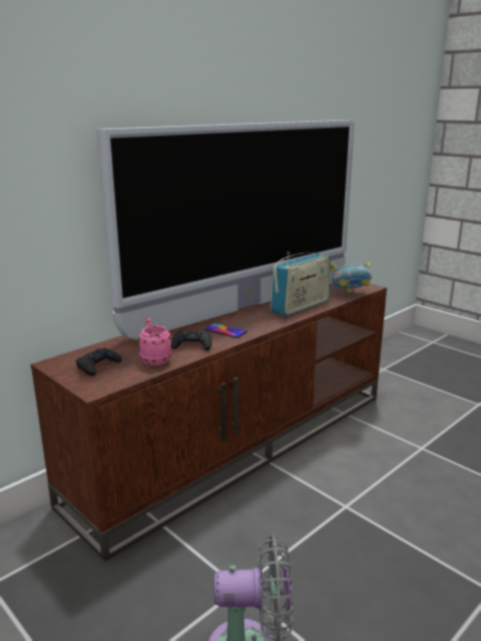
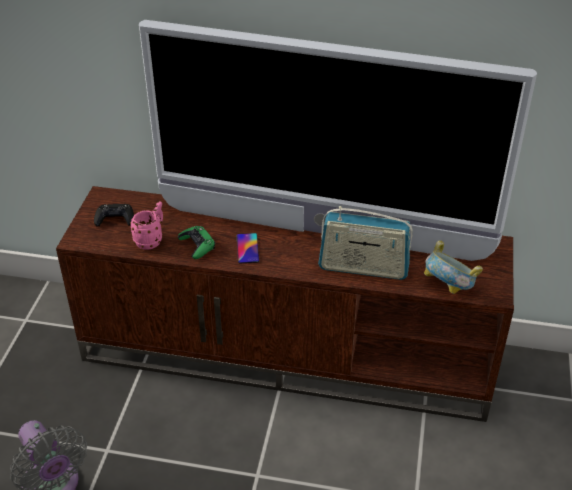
camera: 55 degrees right, 20 degrees up
(192, 345) = (197, 245): black game controller -> green game controller

